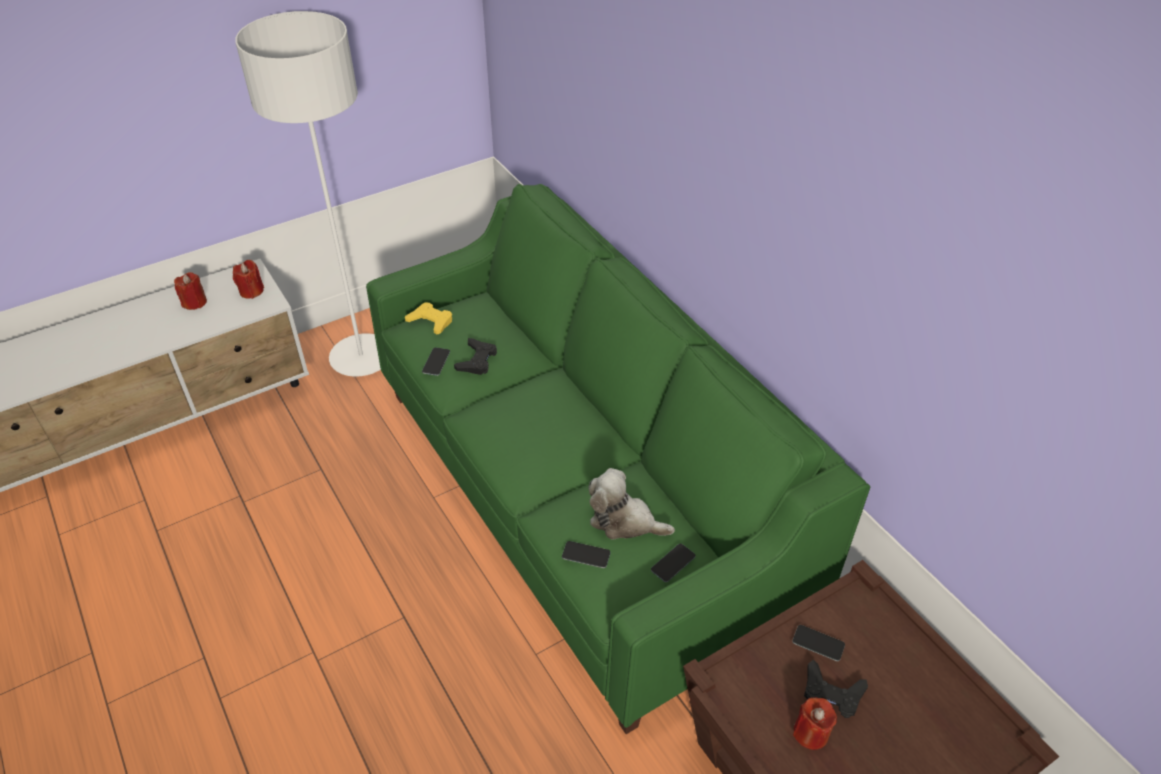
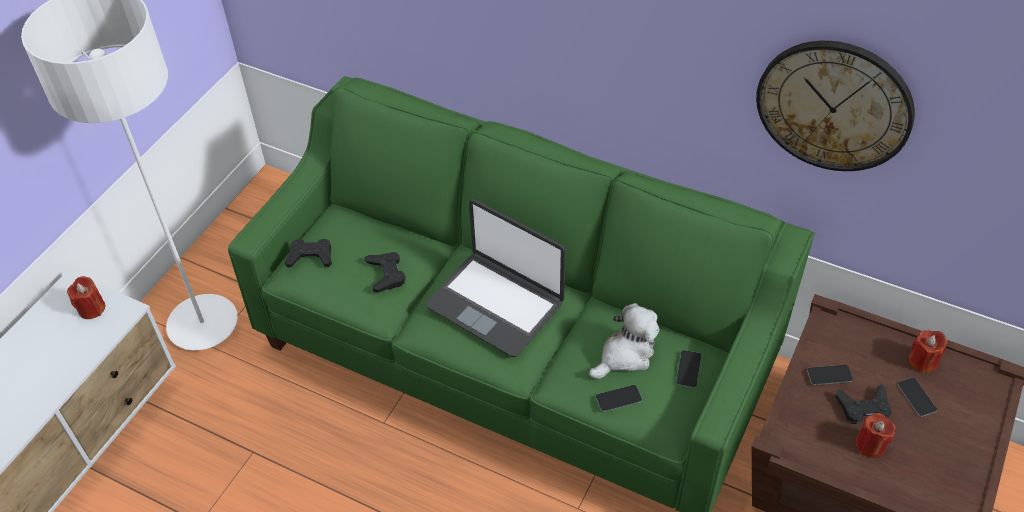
camera: 30 degrees left, 5 degrees up
(194, 302) = (38, 348): red candle -> red candle (923, 361)
(431, 321) = (310, 257): yellow game controller -> black game controller
(436, 362) = (349, 293): phone -> phone (916, 397)
(545, 424) = (496, 304): none -> laptop
(624, 521) = (625, 354): plush toy -> plush toy turned 150 degrees clockwise
(908, 340) = (834, 105): none -> wall clock

